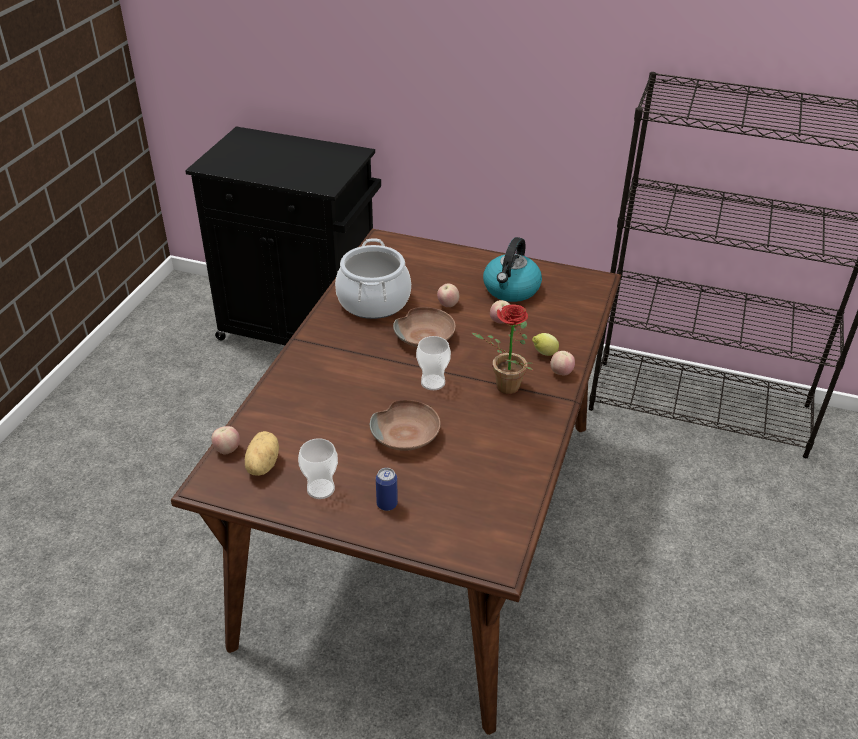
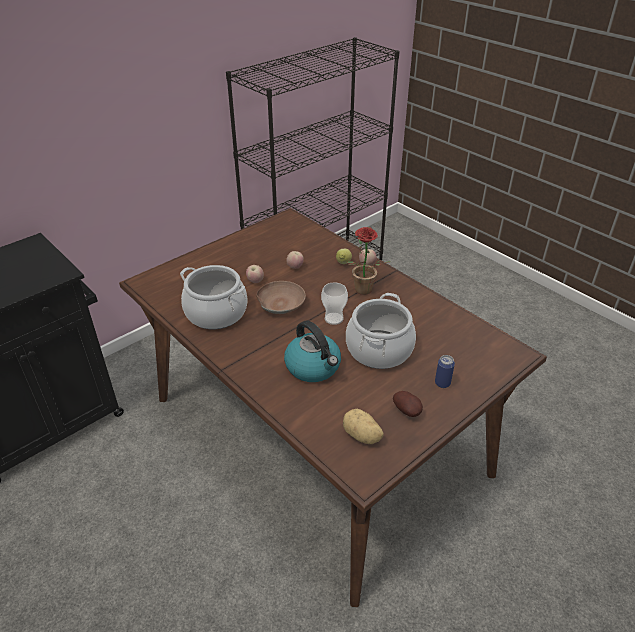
camera: 60 degrees left, 0 degrees up
(227, 450) = (330, 452): apple -> none
(320, 489) = (408, 411): cup -> potato
(406, 434) = (379, 349): brown bowl -> cooking pot
(511, 289) = (265, 250): kettle -> kettle (313, 367)

